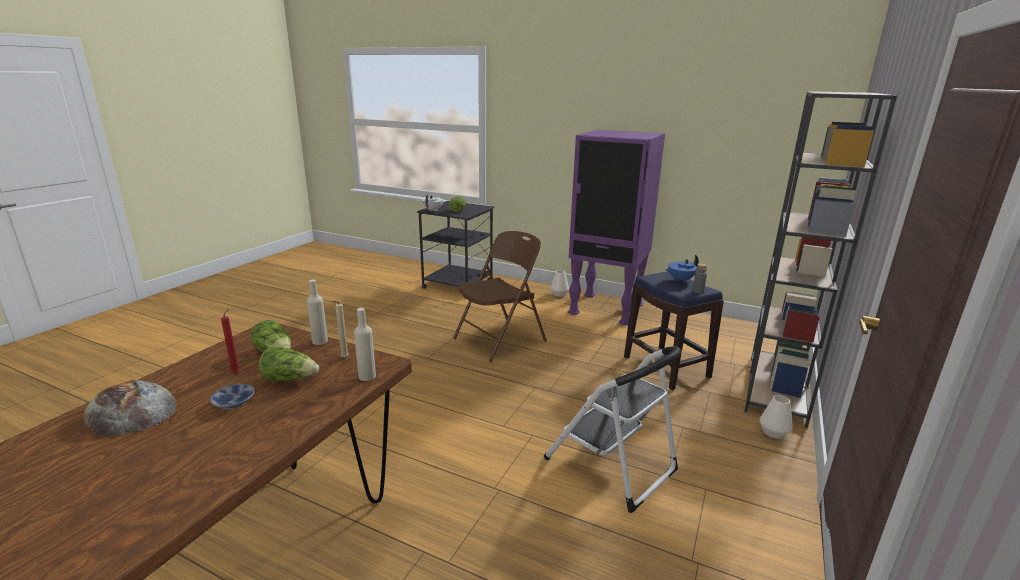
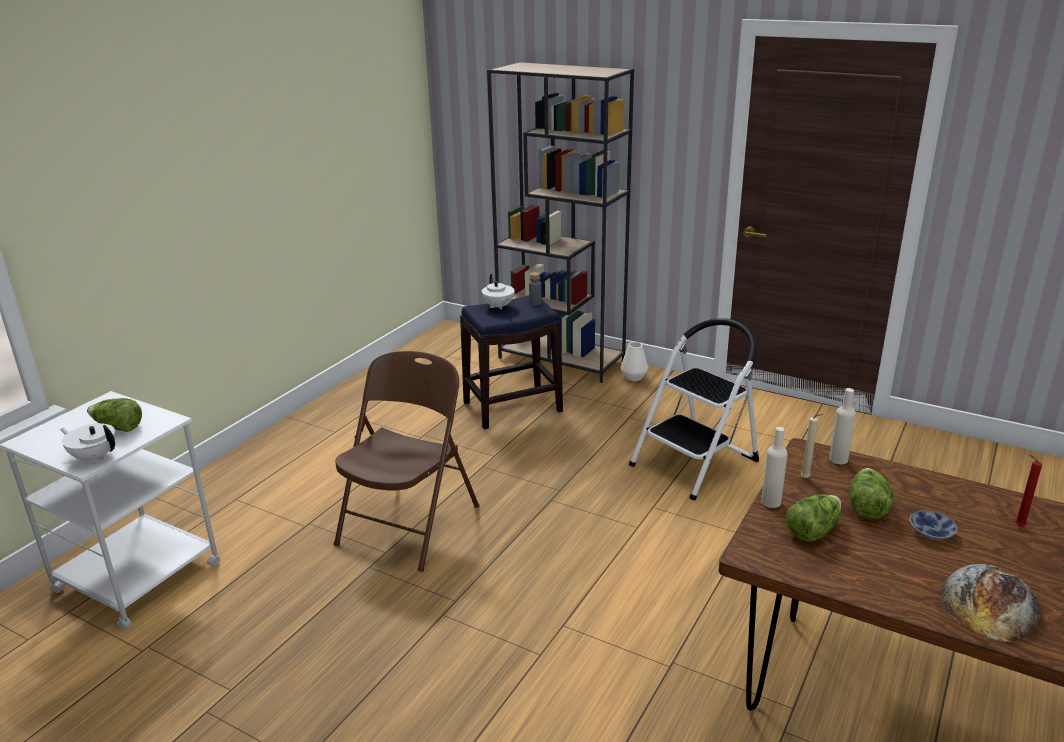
camera: 85 degrees left, 5 degrees up
(237, 373) = (873, 547): red candle -> red candle (1017, 526)
(458, 285) = (139, 575): black cart -> white cart
(500, 339) = (409, 525): brown chair -> brown chair turned 60 degrees clockwise
(559, 294) = (256, 460): white vase -> none
(606, 308) = (334, 425): purple cabinet -> none
(680, 280) = (498, 307): blue teapot -> white teapot

